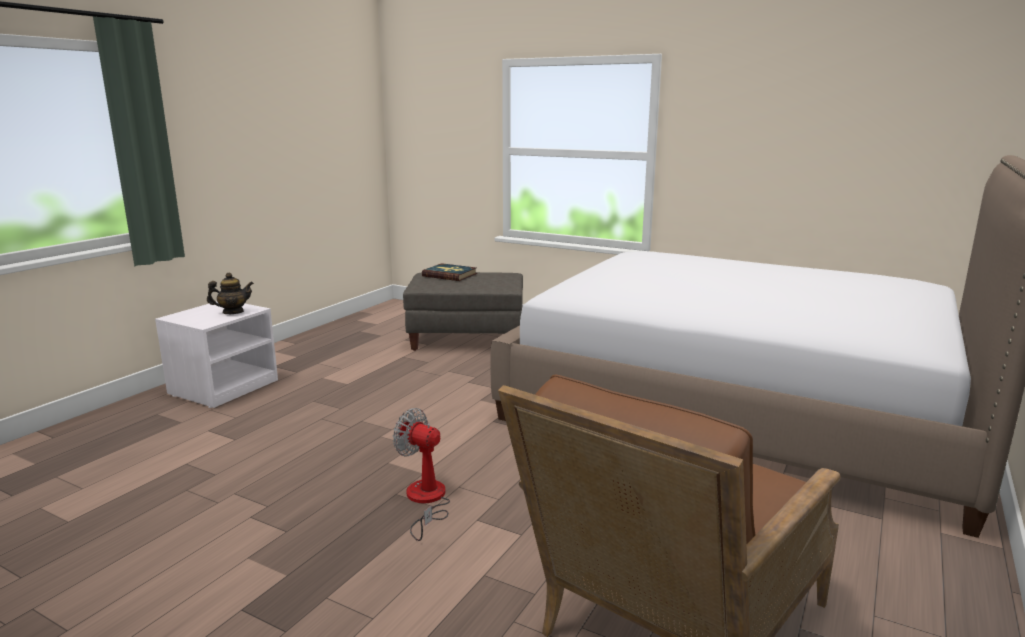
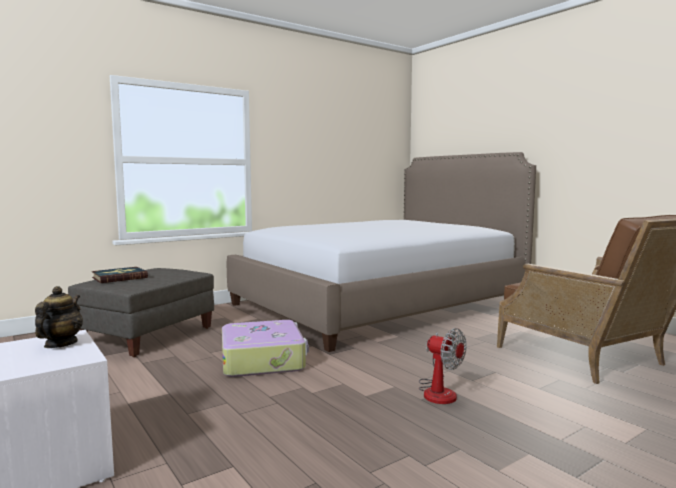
camera: 65 degrees left, 10 degrees down
(425, 501) = (438, 391): fan -> fan turned 105 degrees counterclockwise
(447, 396) = (263, 360): none -> suitcase

